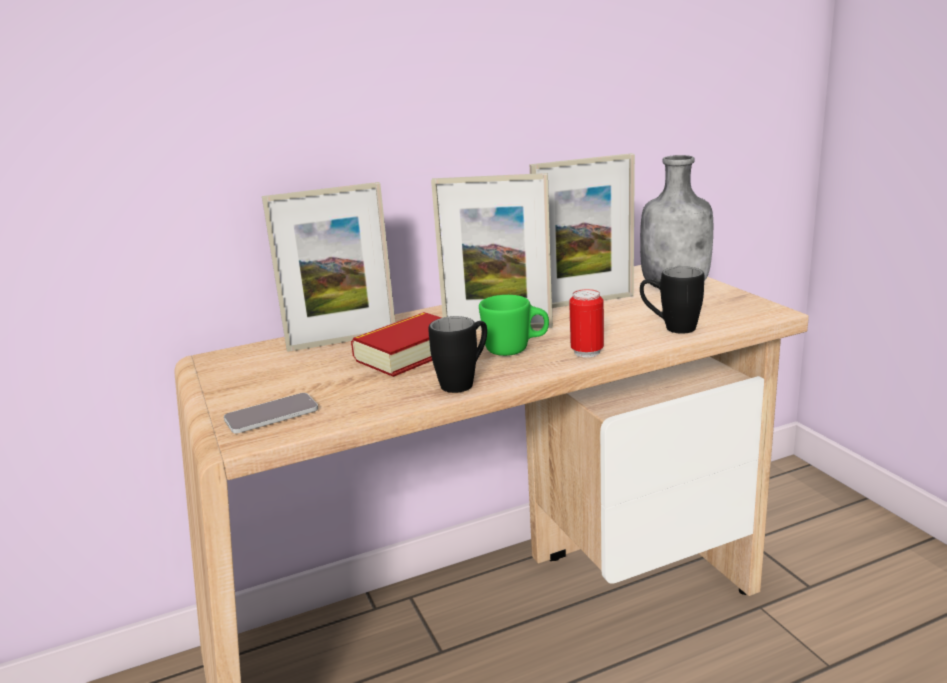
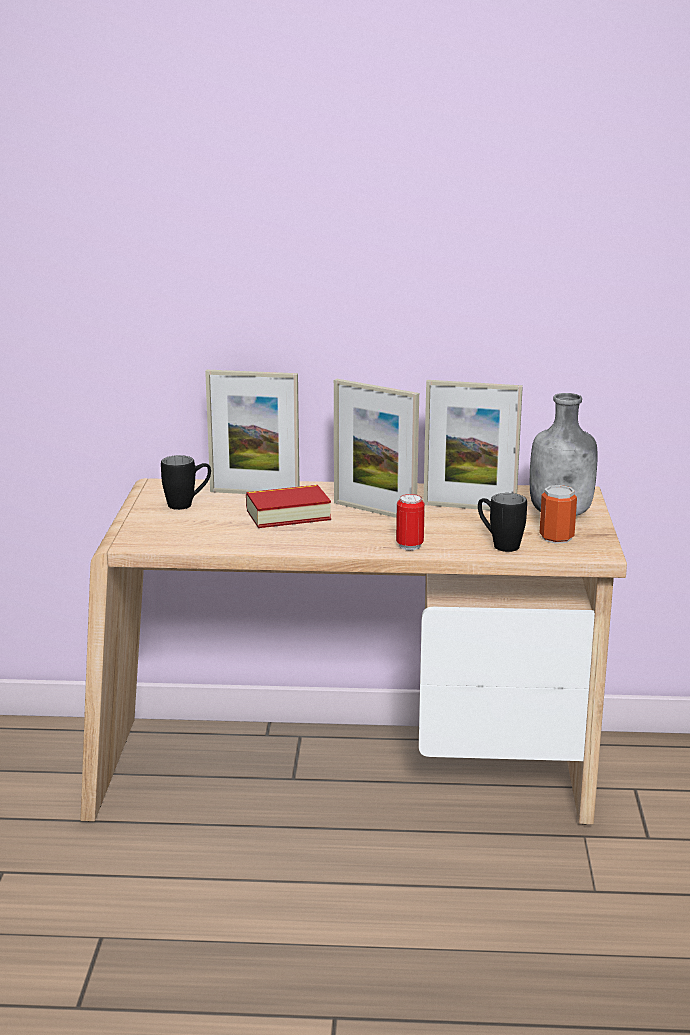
camera: 25 degrees right, 0 degrees up
(271, 415) = (158, 532): phone -> none
(464, 382) = (299, 544): black mug -> black mug (187, 504)
(515, 349) = (363, 531): green mug -> none
(709, 308) = (556, 537): none -> can

